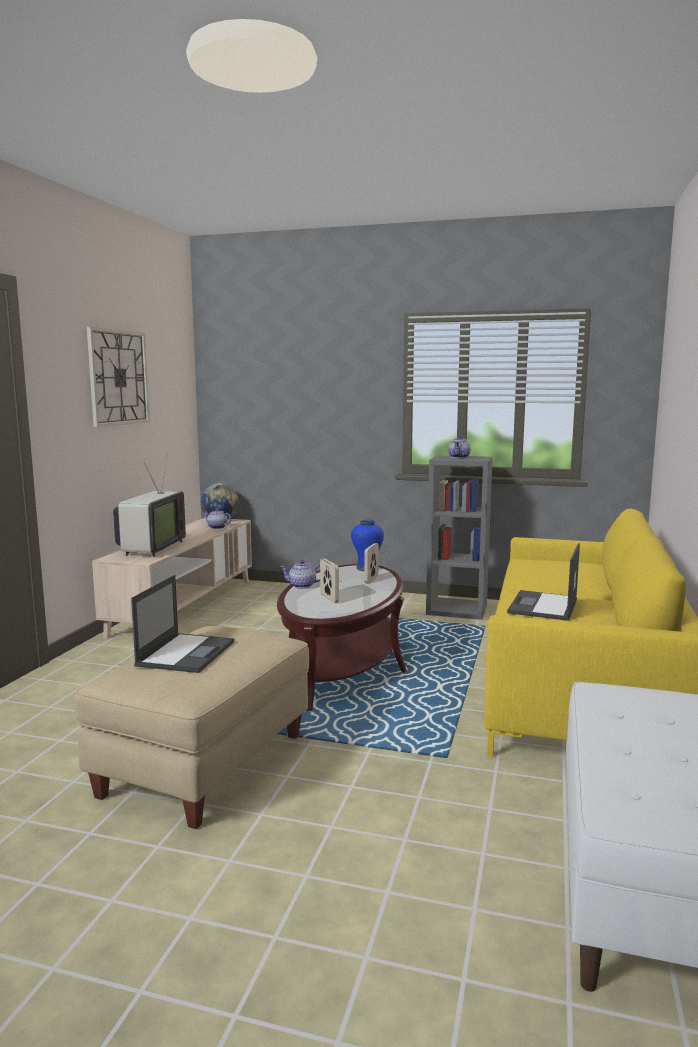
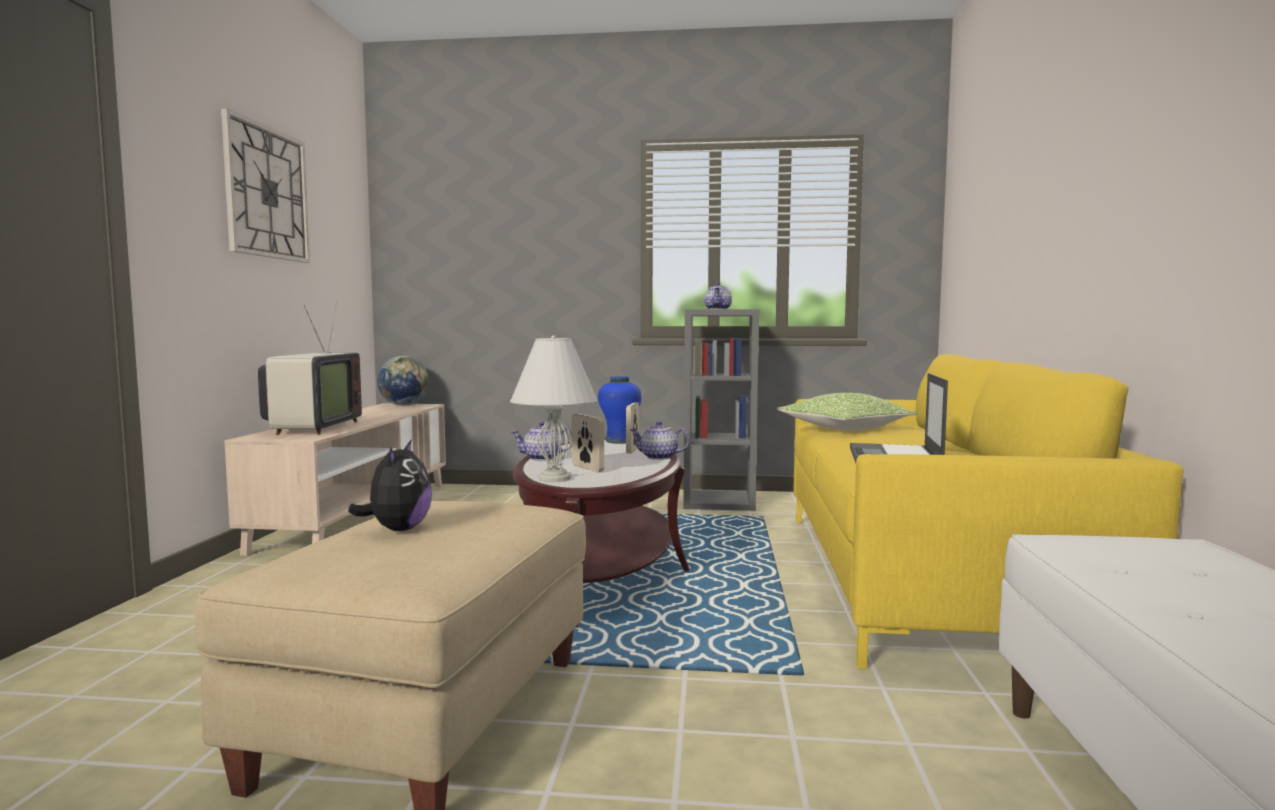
camera: 10 degrees left, 5 degrees down
(186, 653) = (398, 529): laptop -> plush toy
(217, 527) = (401, 410): teapot -> teapot (658, 457)
(302, 608) = (555, 478): none -> white table lamp
(537, 568) = (844, 428): none -> pillow

